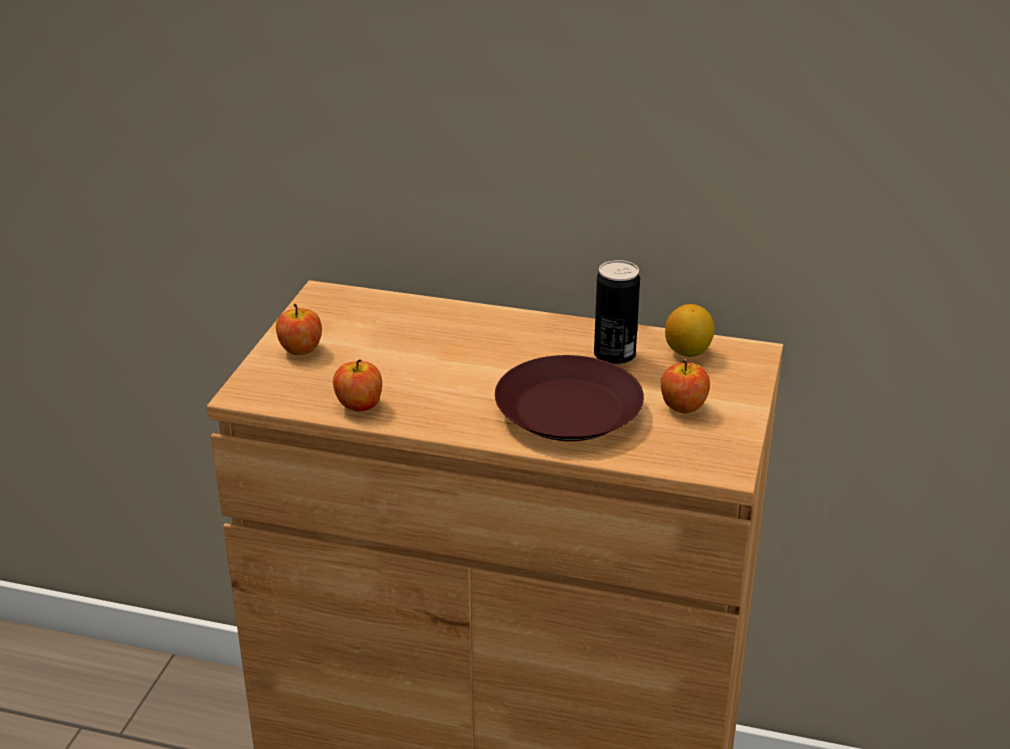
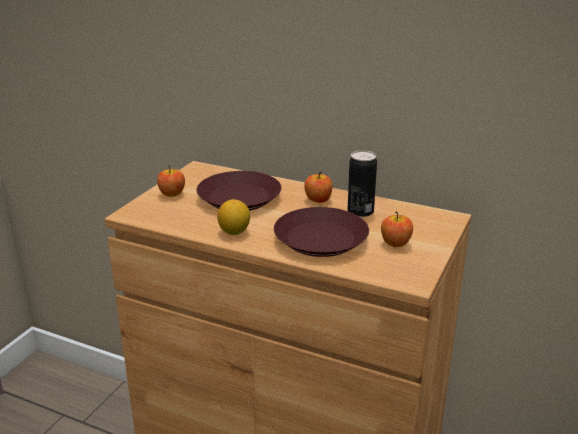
camera: 10 degrees right, 5 degrees down
(359, 405) = (193, 225): apple -> apple (318, 200)
(413, 347) = (238, 198): none -> brown plate
(688, 352) = (408, 214): lemon -> lemon (234, 232)

